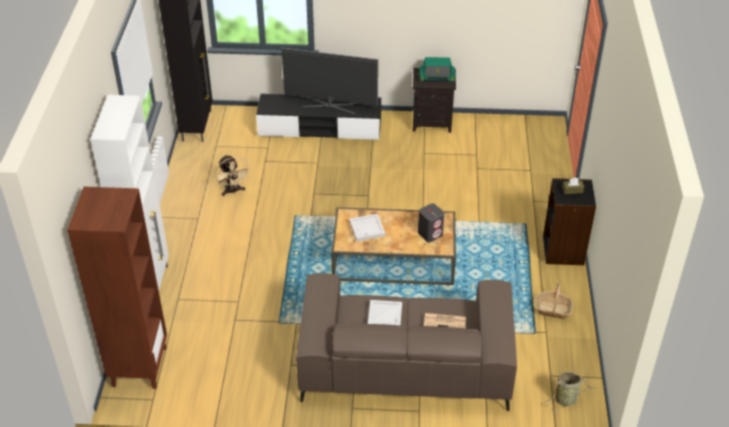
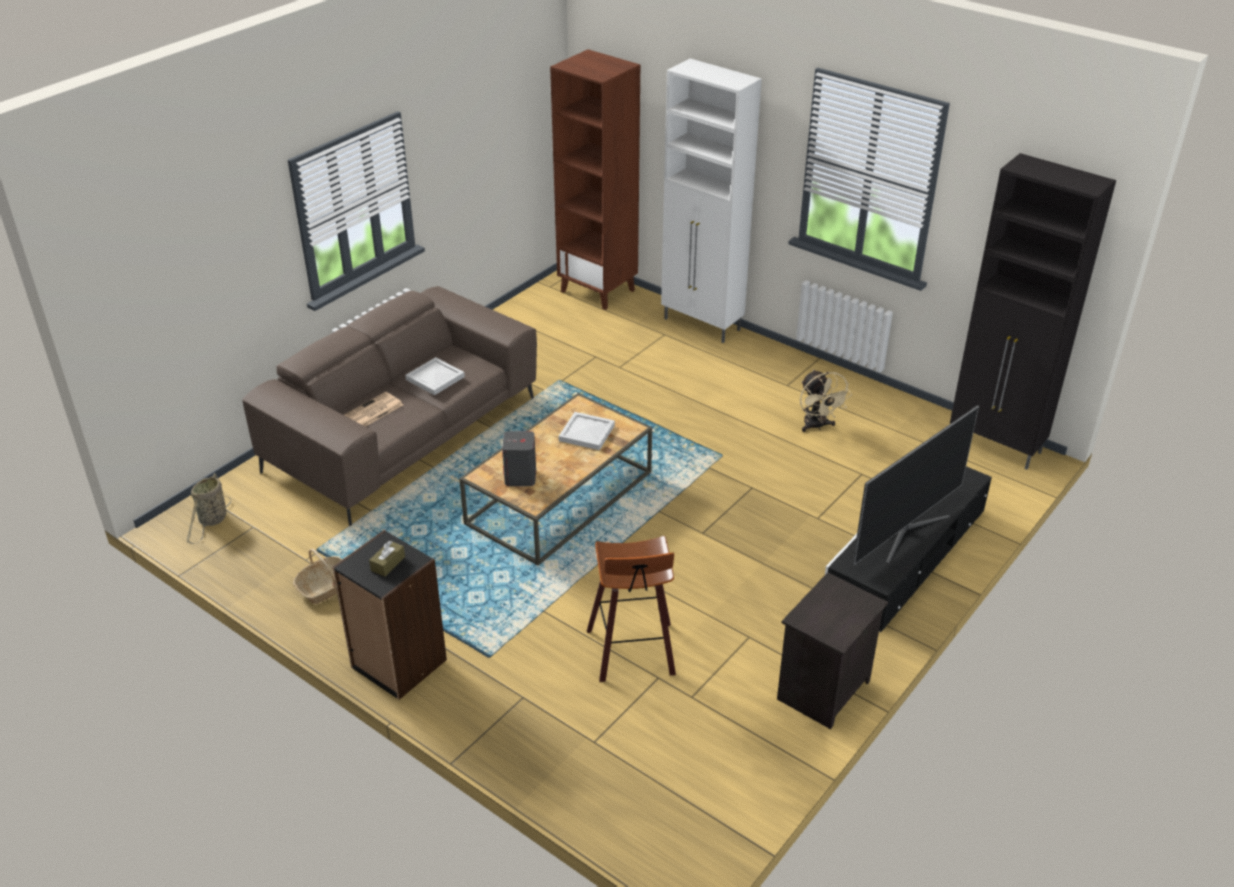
camera: 125 degrees right, 5 degrees down
(233, 191) = (817, 426): beige fan -> beige fan turned 120 degrees counterclockwise
(437, 77) = (835, 615): radio -> none
(472, 181) = (634, 654): none -> stool

